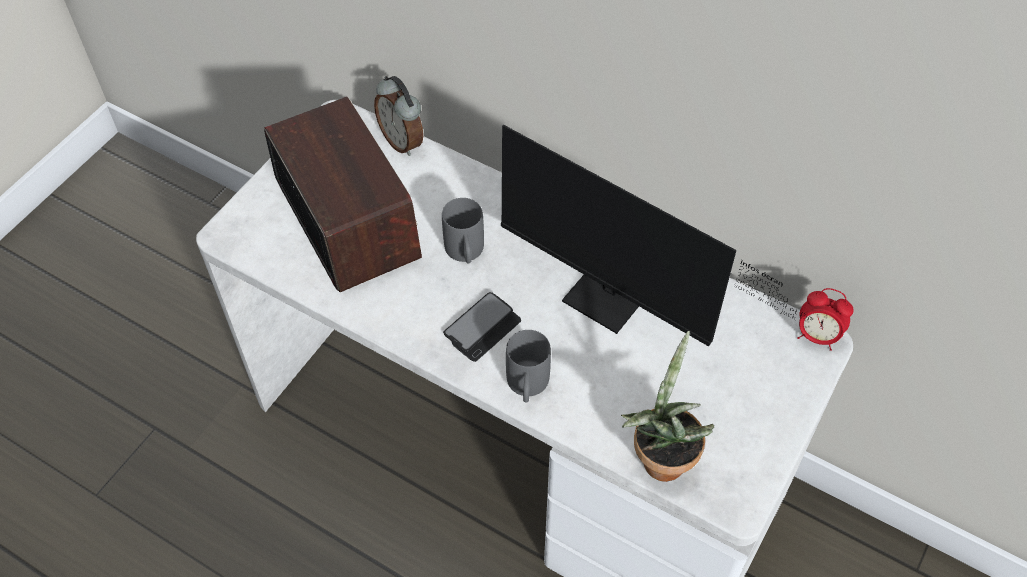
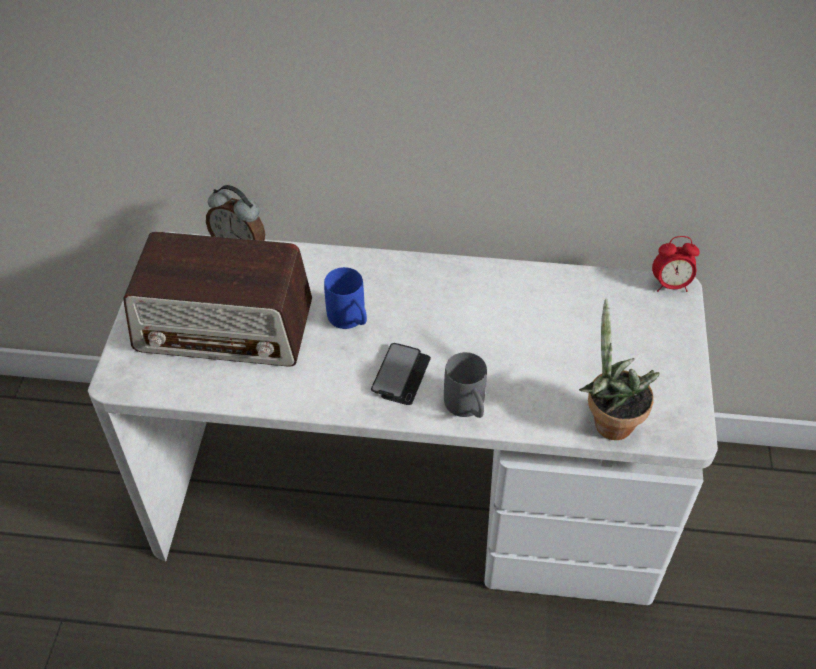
camera: 25 degrees left, 5 degrees down
(347, 217) = (225, 327): radio -> radio turned 150 degrees clockwise
(465, 254) = (350, 321): grey mug -> blue mug
(616, 304) = (500, 316): monitor -> none

